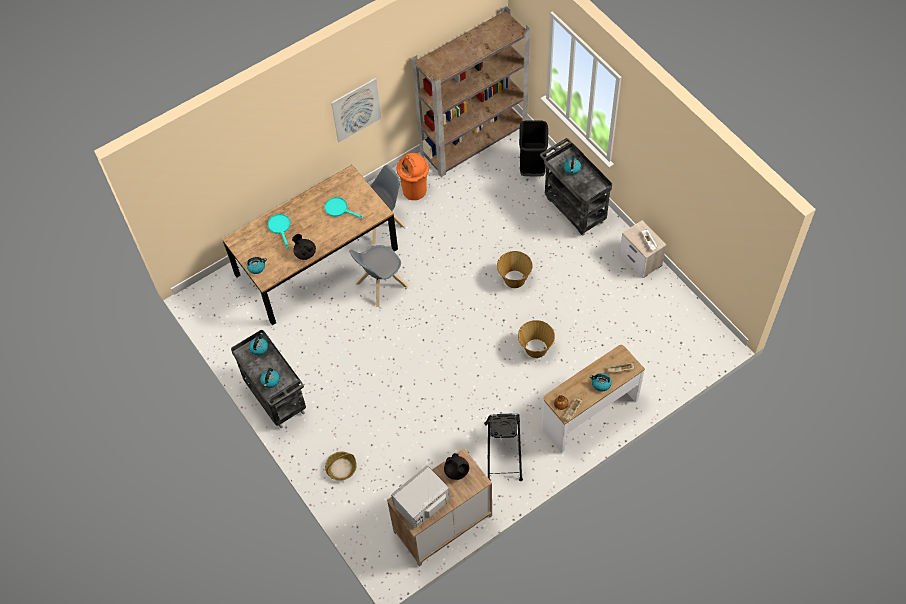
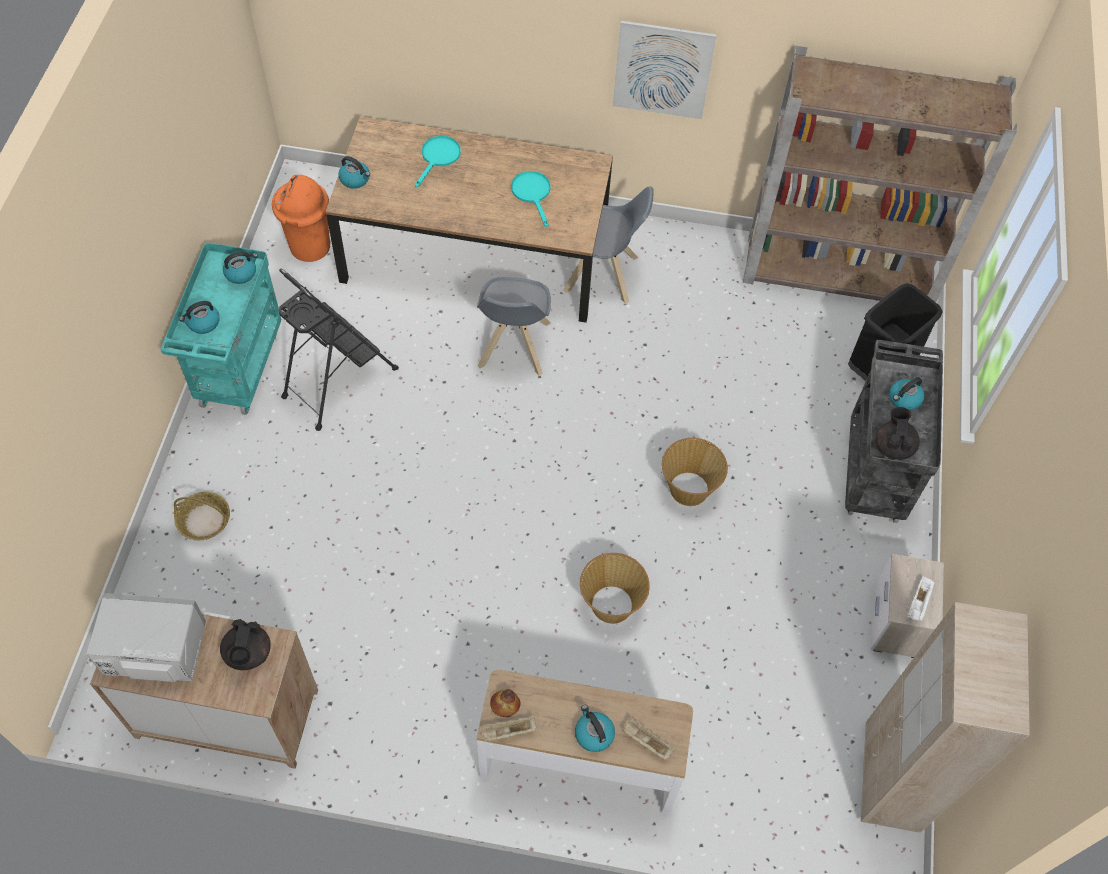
camera: 40 degrees right, 0 degrees up
(278, 400) = (239, 373): black cart -> turquoise cart
(305, 253) = (428, 210): black teapot -> black teapot (893, 446)
(380, 285) = (513, 346): grey chair -> grey chair turned 90 degrees counterclockwise
(415, 191) = (689, 272): orange trash can -> orange trash can (309, 247)
(503, 452) = (409, 698): step ladder -> step ladder (339, 383)
(695, 317) = (889, 779): none -> beige cabinet

